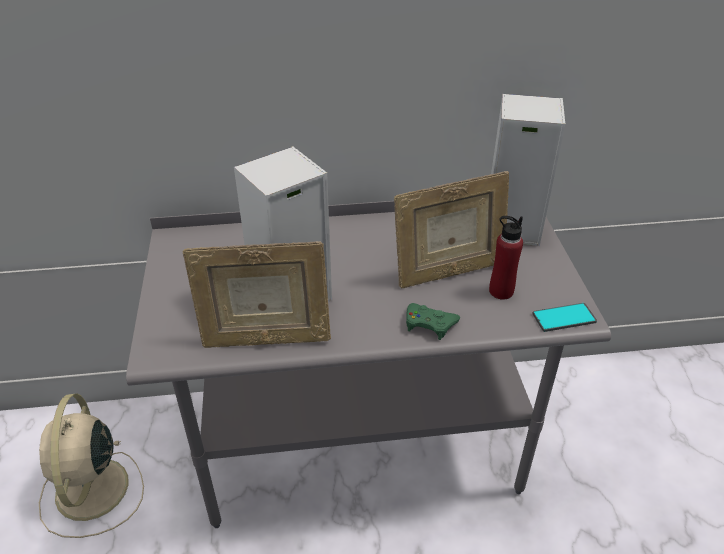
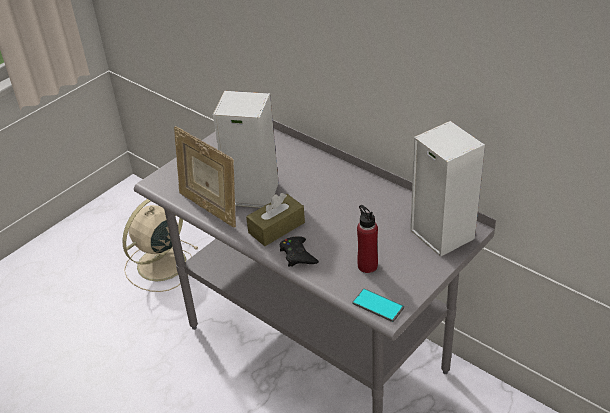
camera: 50 degrees right, 0 degrees up
(368, 313) = (276, 228): none -> brown tissue box
(429, 324) = (298, 255): green game controller -> black game controller
(448, 272) = (355, 235): picture frame -> none

